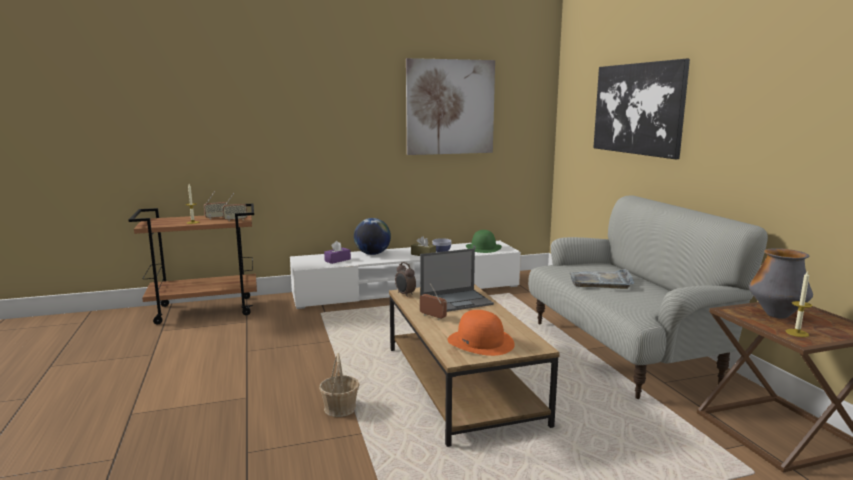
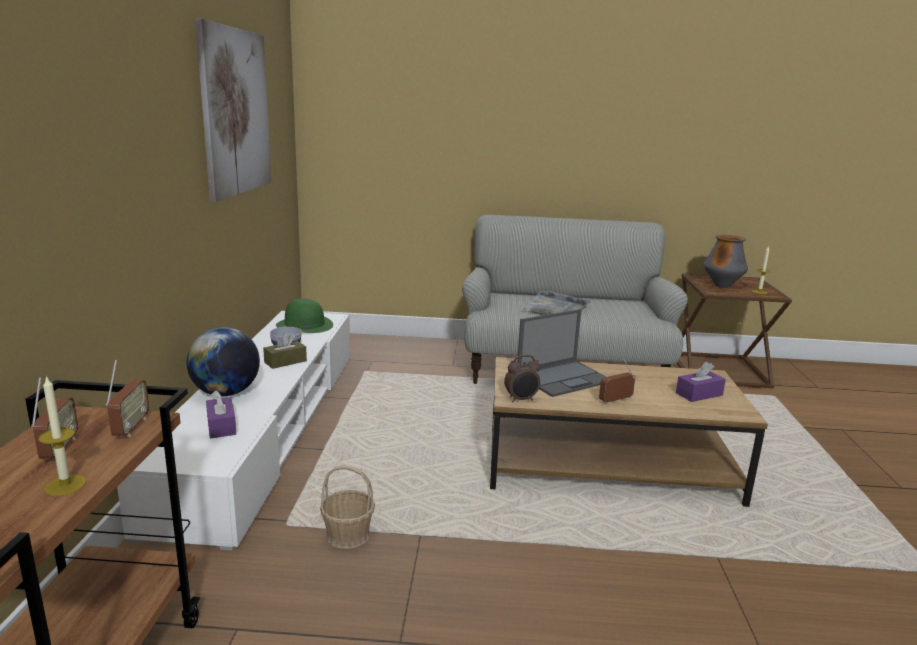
camera: 70 degrees left, 5 degrees up
(340, 408) = (652, 563): basket -> basket (348, 534)
(456, 301) = (564, 378): laptop -> laptop turned 60 degrees clockwise
(481, 342) = (699, 394): orange hat -> purple tissue box
(638, 109) = (474, 117): picture -> none

